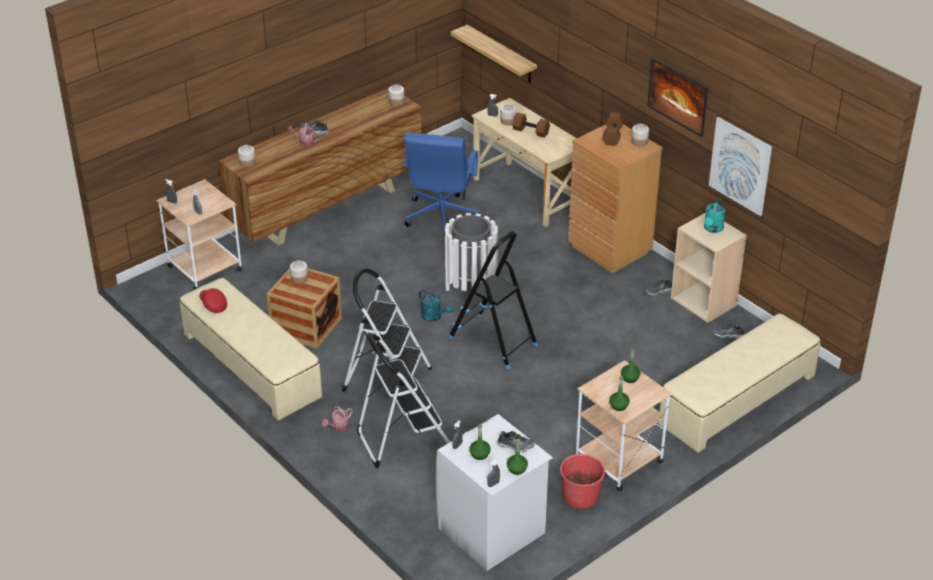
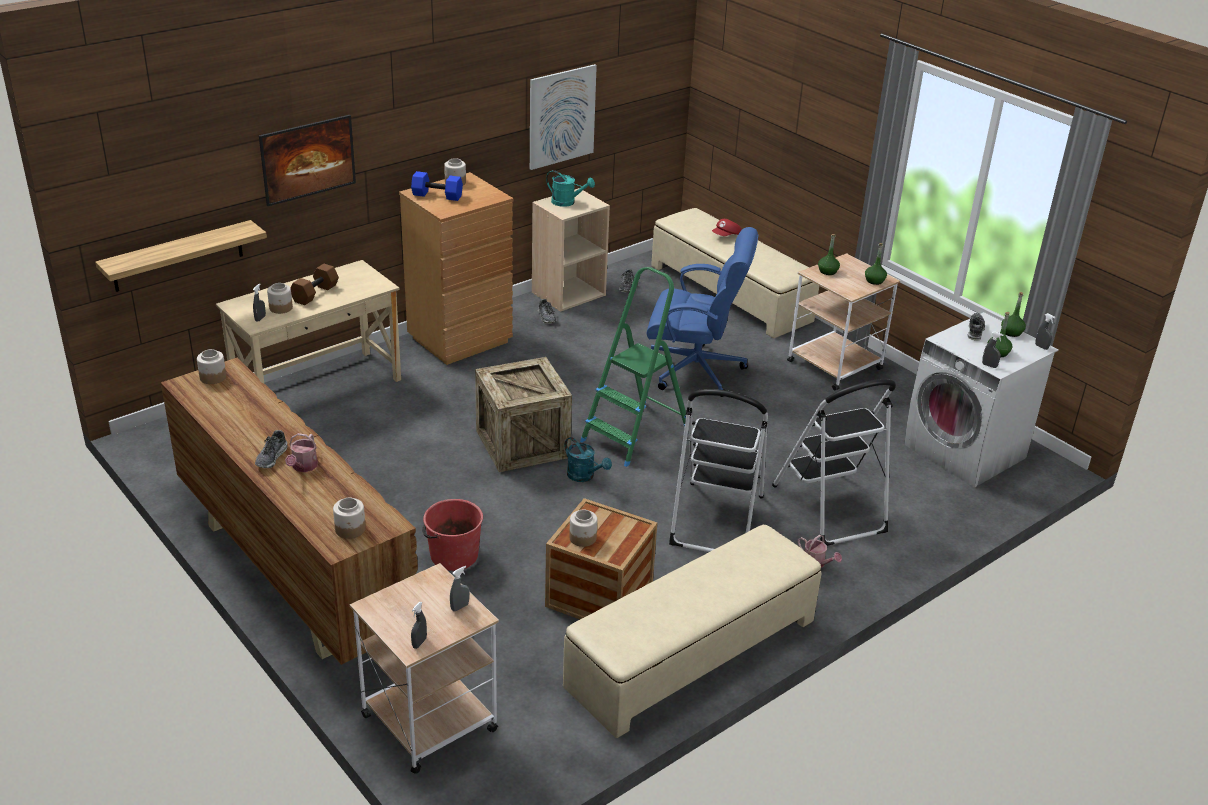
camera: 90 degrees left, 5 degrees down
(213, 305) = (647, 632): red cap -> red cap (726, 236)
(434, 317) = (584, 476): turquoise watering can -> turquoise watering can turned 90 degrees clockwise
(441, 215) = (346, 461): blue office chair -> blue office chair (695, 370)
(471, 287) = (522, 444): white trash can -> crate
(492, 340) = (634, 433): black step ladder -> green step ladder
(581, 495) = (893, 392): red bucket -> red bucket (453, 555)
(612, 135) = (436, 196): brown dumbbell -> blue dumbbell
(676, 109) = (476, 111): picture -> picture (309, 176)

